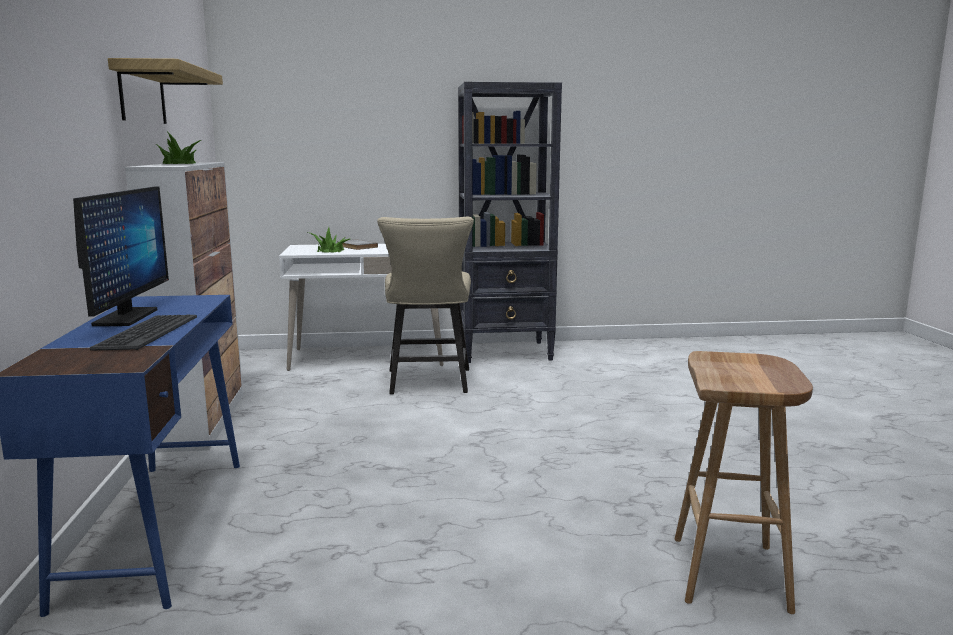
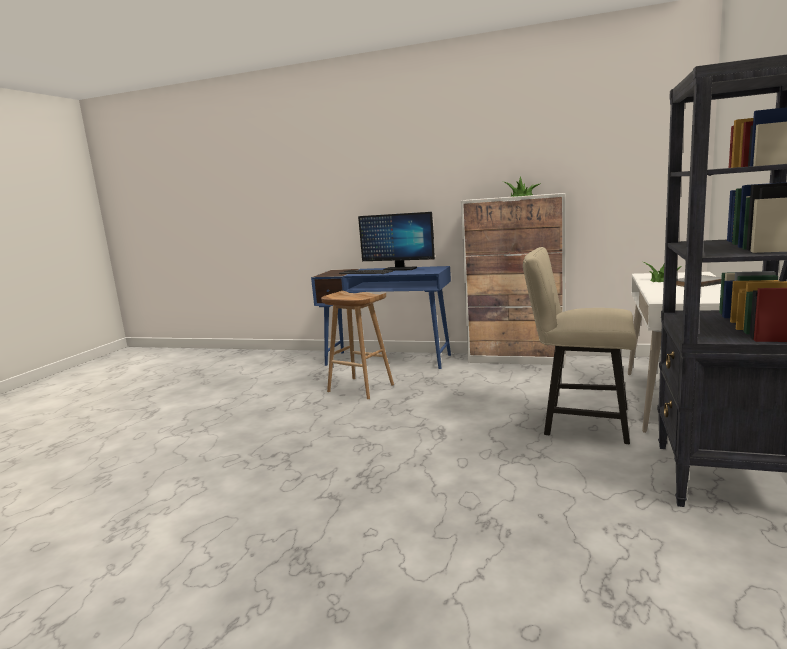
camera: 115 degrees right, 0 degrees up
(142, 95) = (514, 154): shelf -> none
(731, 574) = (186, 467): brown stool -> brown stool (359, 388)

